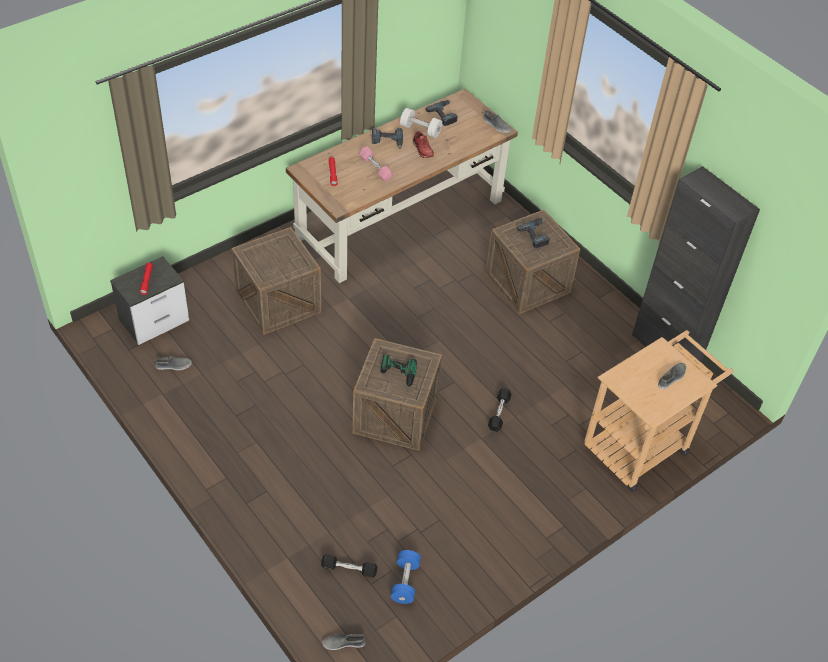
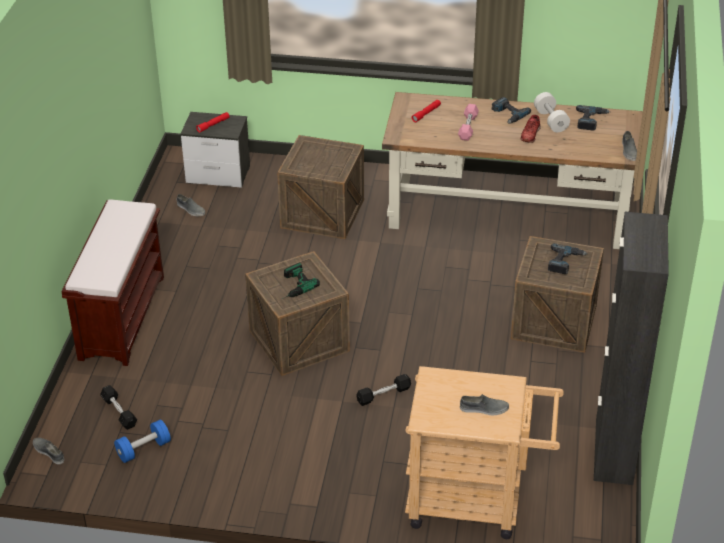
camera: 50 degrees right, 10 degrees down
(244, 493) = (122, 316): none -> brown bench

